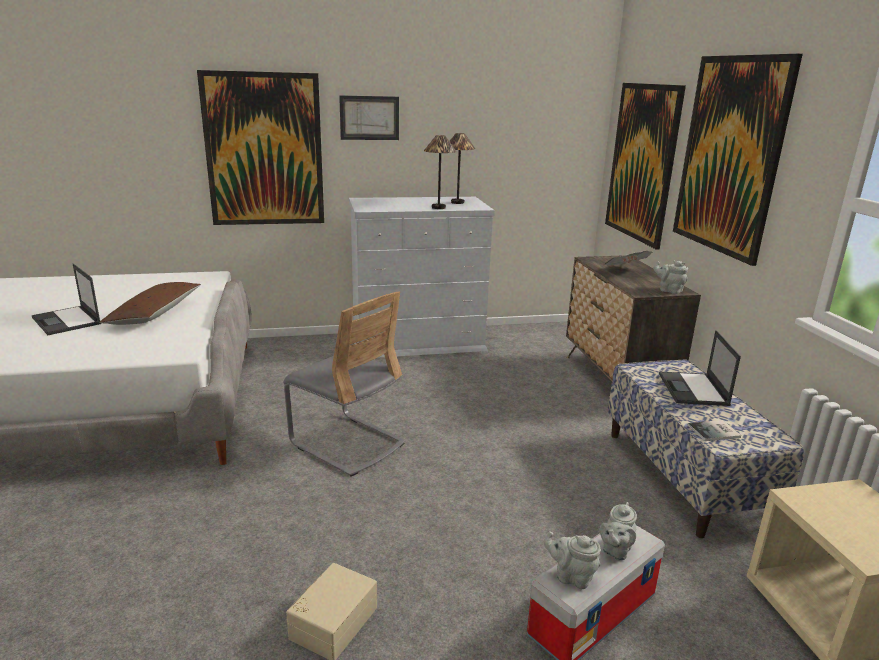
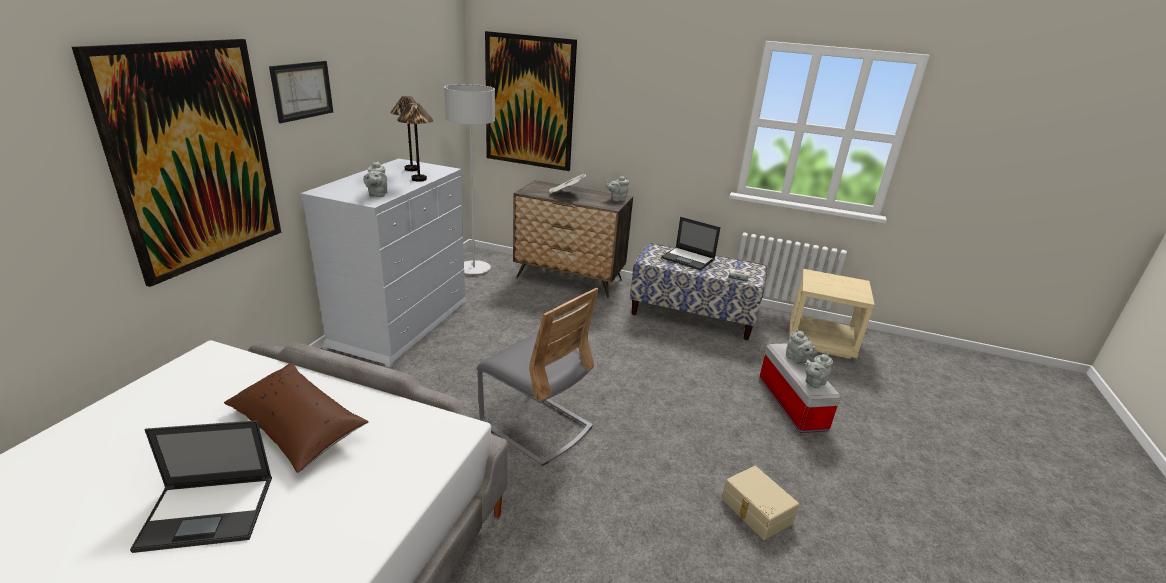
camera: 60 degrees left, 5 degrees up
(347, 443) = (536, 426): grey chair -> grey chair turned 60 degrees clockwise
(381, 207) = (377, 194): none -> grey teapot
(548, 336) = (474, 269): none -> grey floor lamp
(729, 156) = (641, 95): picture -> none

